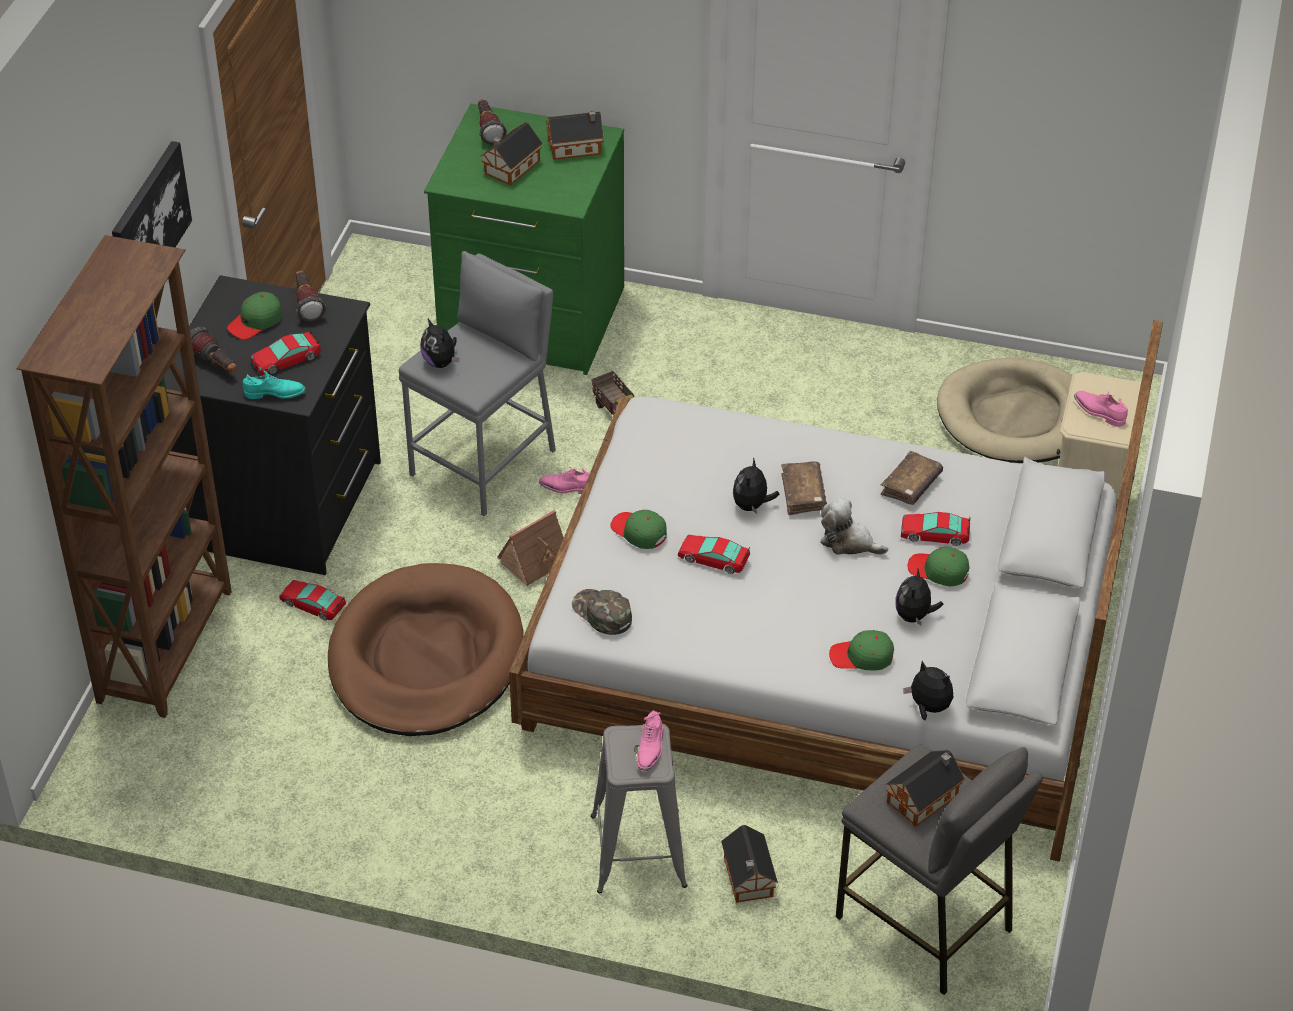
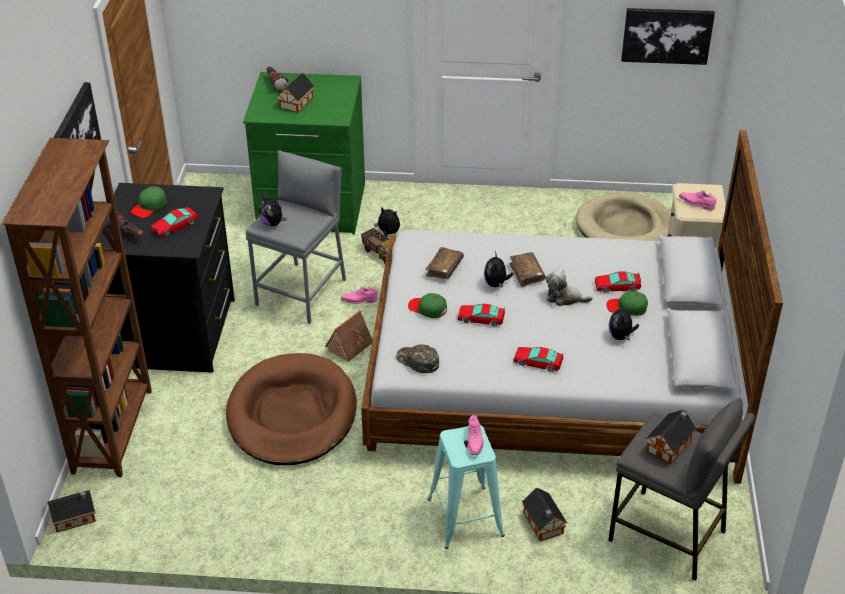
camera: 10 degrees left, 5 degrees down
(275, 394) = (172, 247): turquoise shoe -> none
(307, 304) = (181, 192): flashlight -> none
(313, 604) = (209, 391): toy car -> toy car (538, 362)
(577, 147) = (334, 88): toy house -> toy house (76, 517)
(638, 850) = (465, 517): grey stool -> turquoise stool
(862, 657) = (595, 365): green cap -> none
(911, 485) = (592, 260): brown book -> brown book (444, 268)
(928, 708) = (648, 390): plush toy -> plush toy (388, 233)
(1106, 128) = (667, 35): none -> picture

